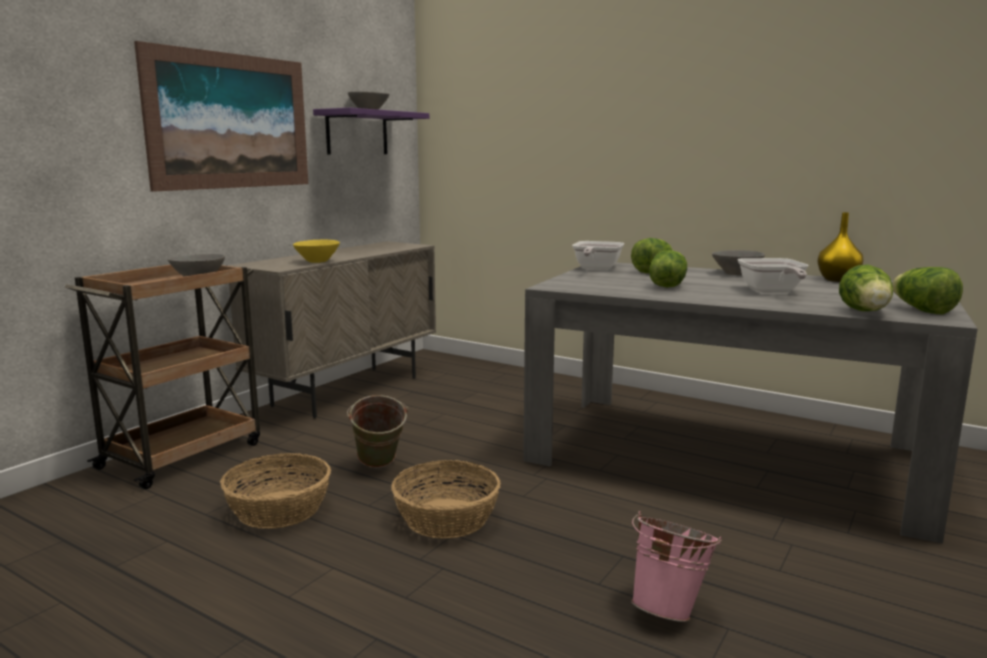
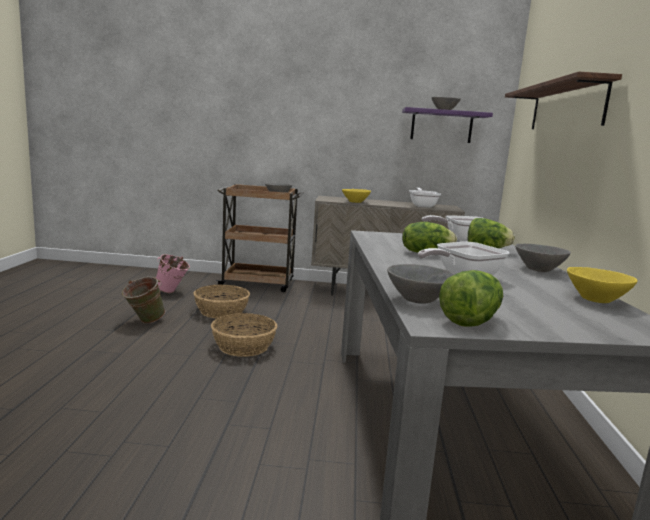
camera: 60 degrees right, 0 degrees up
(230, 121) = (337, 114): picture -> none
(378, 466) = (289, 320): green bucket -> green bucket (143, 322)
(379, 248) = (422, 206): none -> frying pan
(574, 109) = (565, 107): none -> shelf
(670, 609) = (181, 423): pink bucket -> pink bucket (172, 292)
(836, 280) = (595, 299): yellow vase -> yellow bowl
(866, 312) = (419, 300): lettuce -> grey bowl

